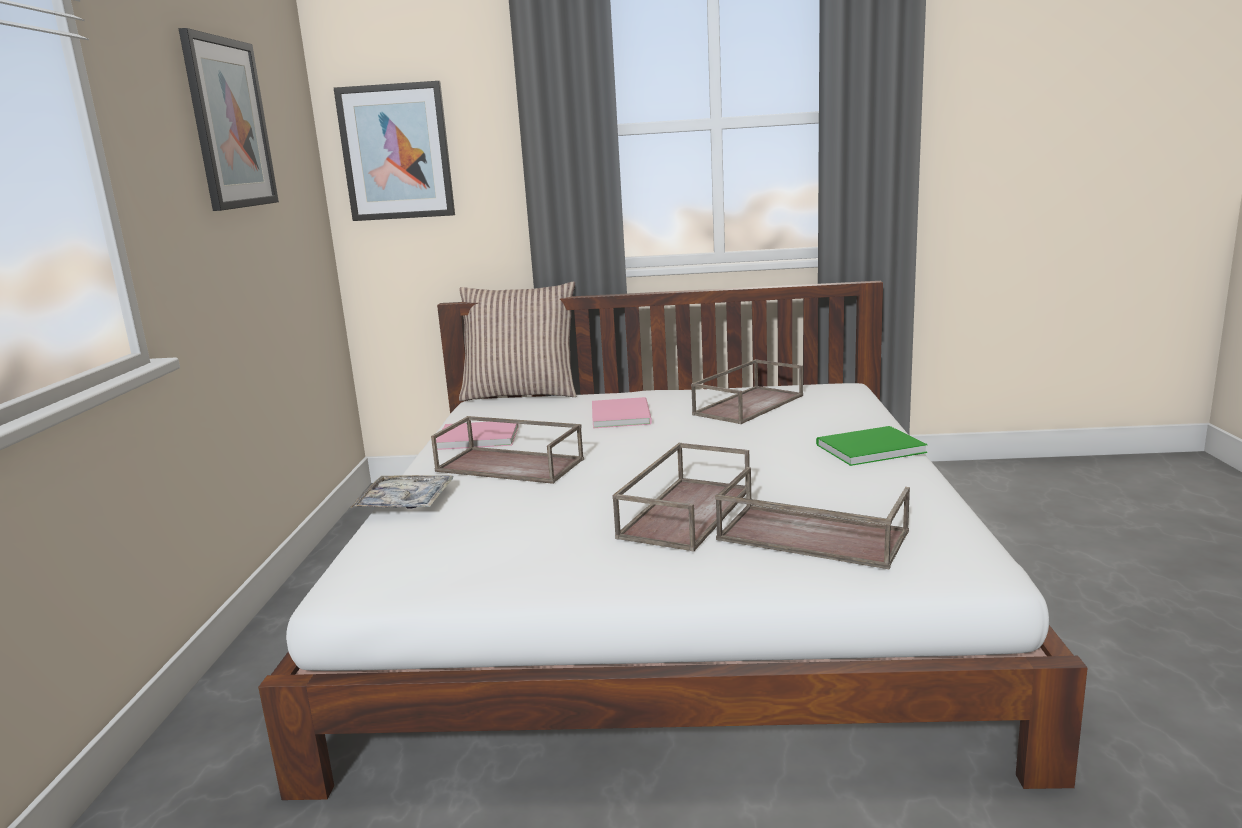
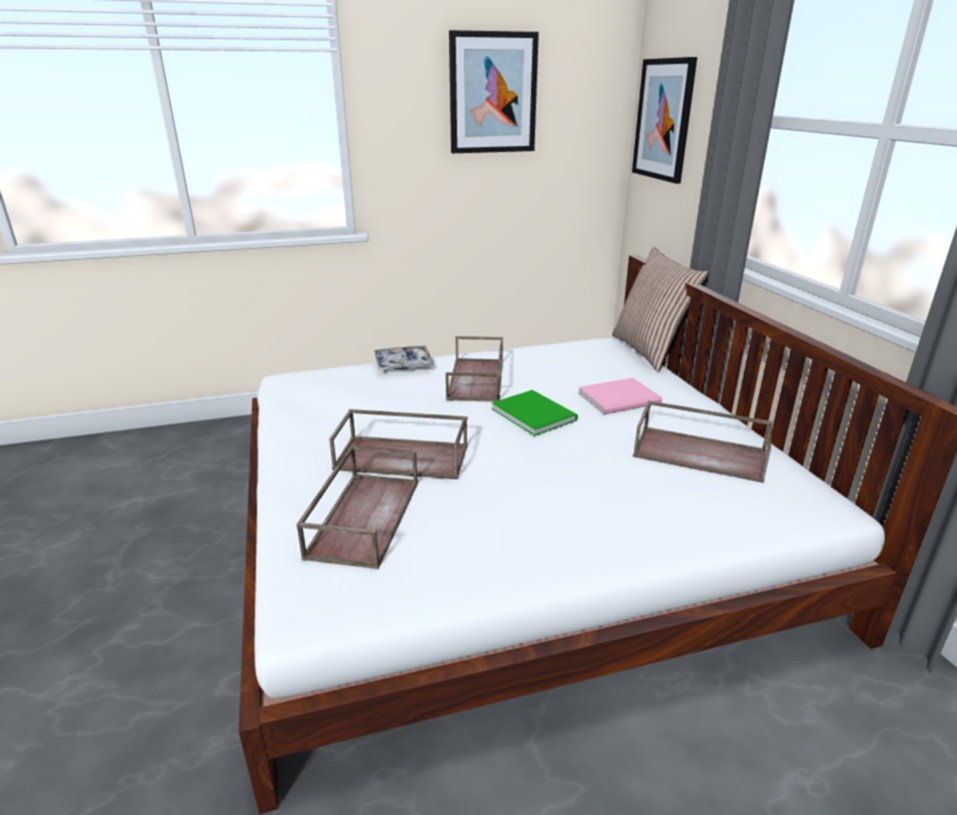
camera: 70 degrees right, 10 degrees up
(476, 437) = (531, 357): pink book -> none
(866, 448) = (601, 536): green book -> green book (533, 413)

